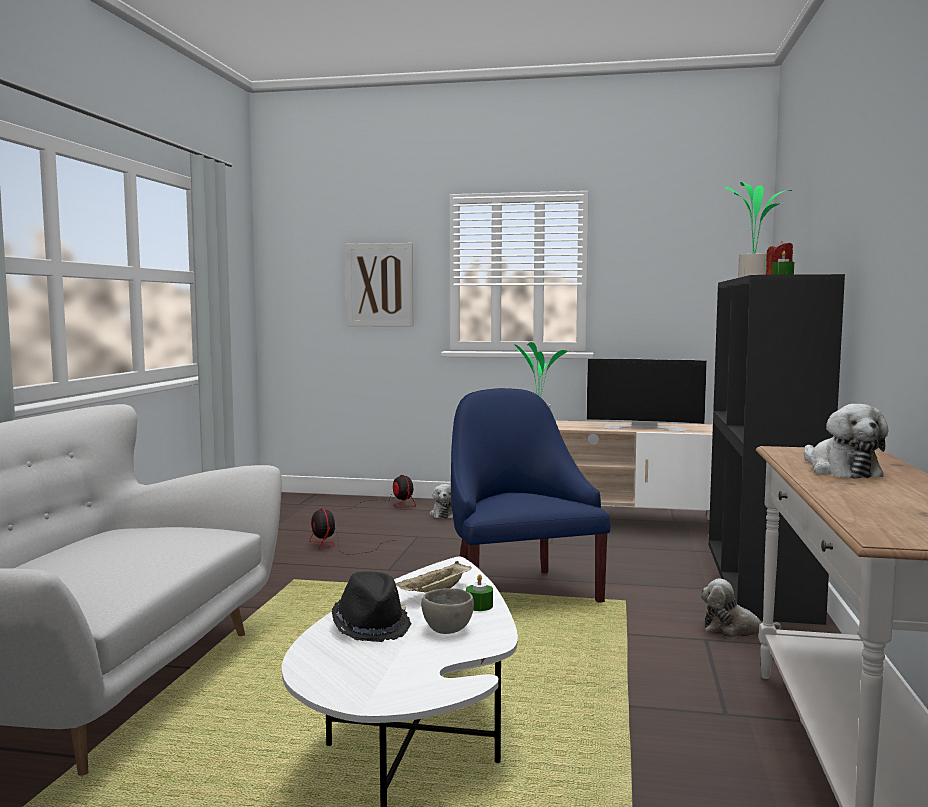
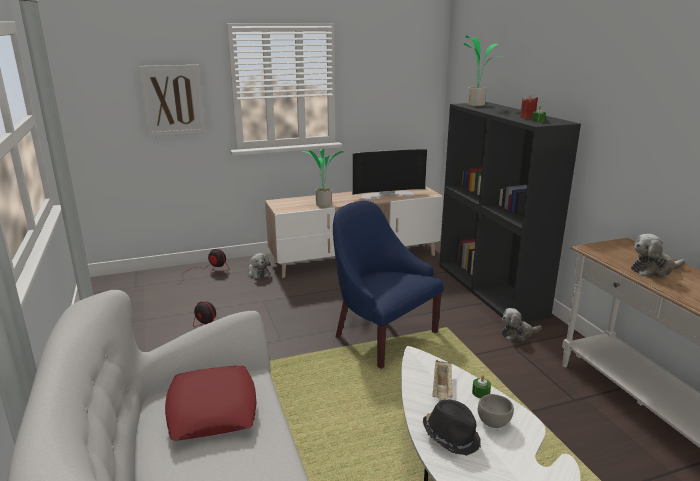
camera: 30 degrees left, 15 degrees up
(150, 542) = (212, 409): none -> red pillow
(840, 470) = (653, 270): plush toy -> plush toy turned 120 degrees clockwise

